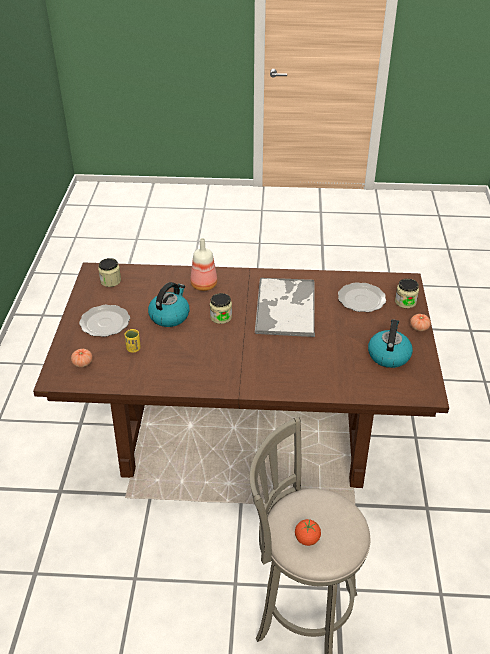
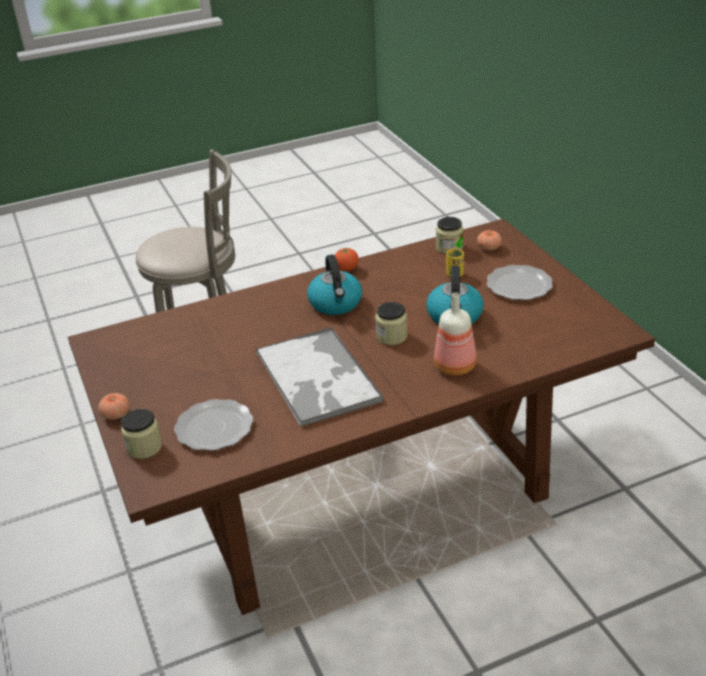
camera: 155 degrees right, 5 degrees down
(110, 281) = (581, 328): jar -> jar (449, 247)
(307, 539) = (186, 235): tomato -> tomato (346, 269)
(388, 355) = (151, 365): kettle -> kettle (336, 304)

